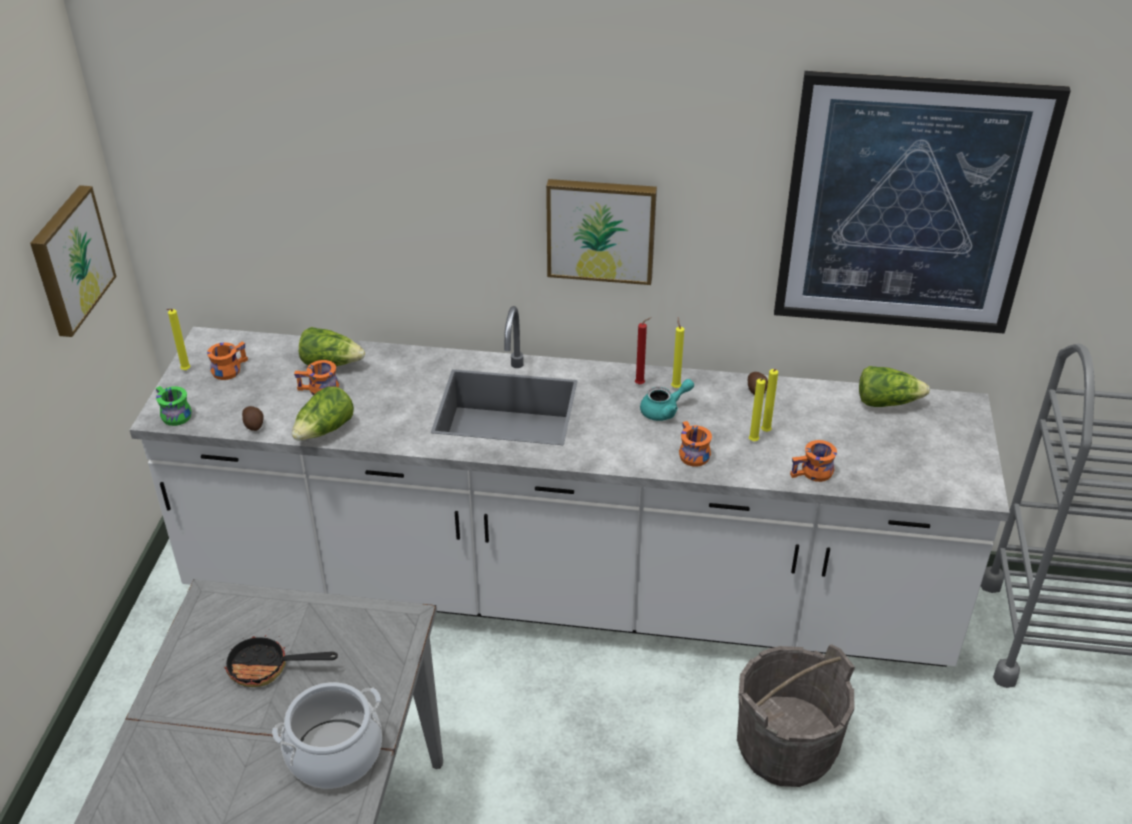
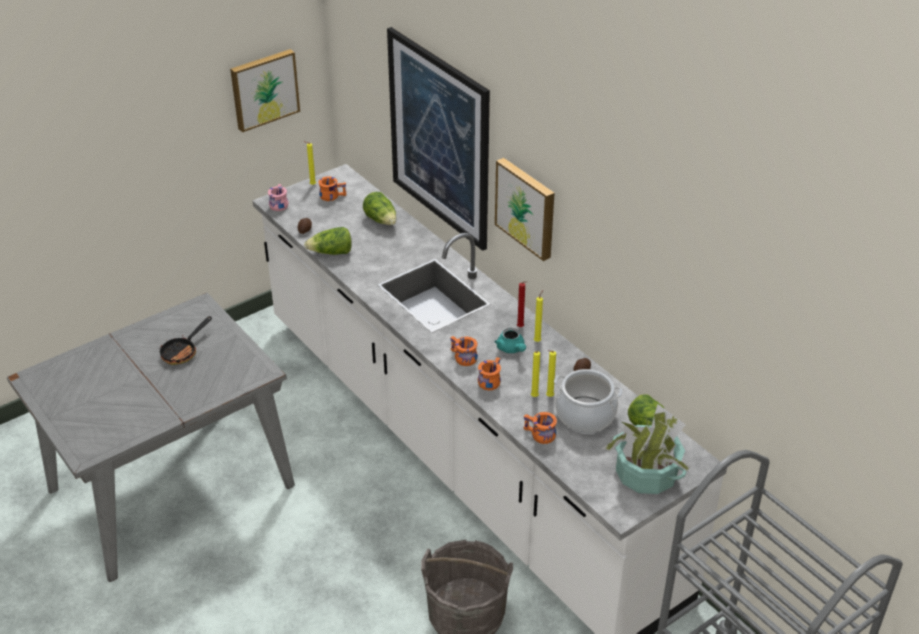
camera: 45 degrees right, 0 degrees up
(172, 415) = (277, 204): green mug -> pink mug
(267, 668) = (183, 351): frying pan -> frying pan turned 105 degrees counterclockwise
(319, 391) = (356, 231): orange mug -> orange mug (462, 358)
(334, 753) = (160, 406): cooking pot -> cooking pot (585, 414)
(664, 410) = (511, 349): turquoise teapot -> turquoise teapot turned 45 degrees clockwise
(910, 207) = (686, 286): picture -> picture (439, 138)
(946, 445) = (646, 475): none -> potted plant

